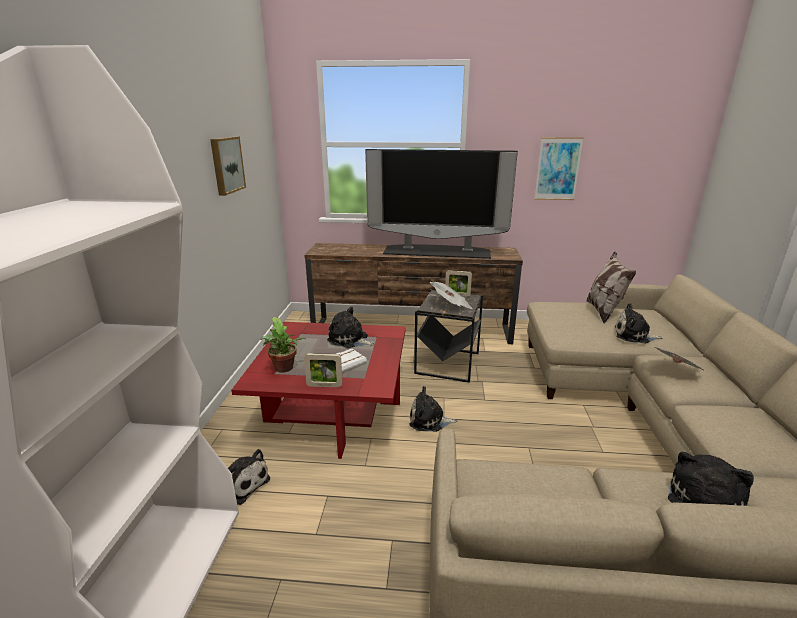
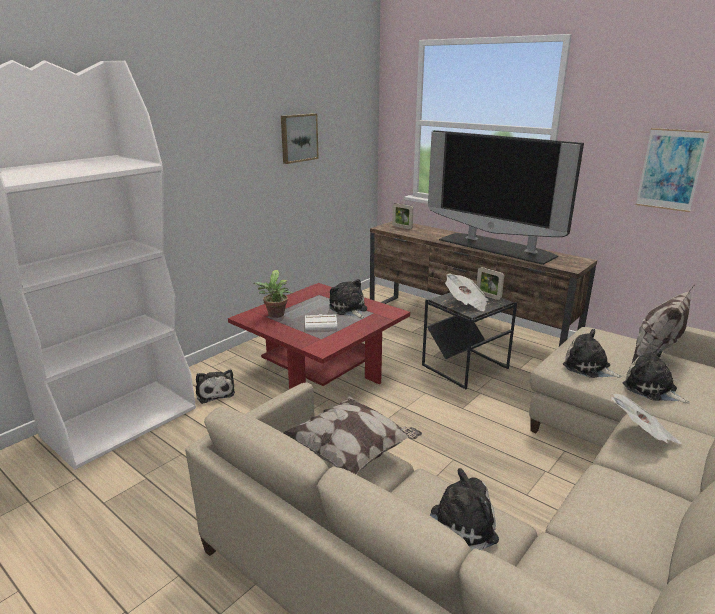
camera: 35 degrees right, 0 degrees up
(324, 385) = (287, 334): picture frame -> picture frame (402, 227)
(429, 420) = (390, 405): plush toy -> plush toy (589, 368)
(544, 482) = (352, 453): none -> pillow

